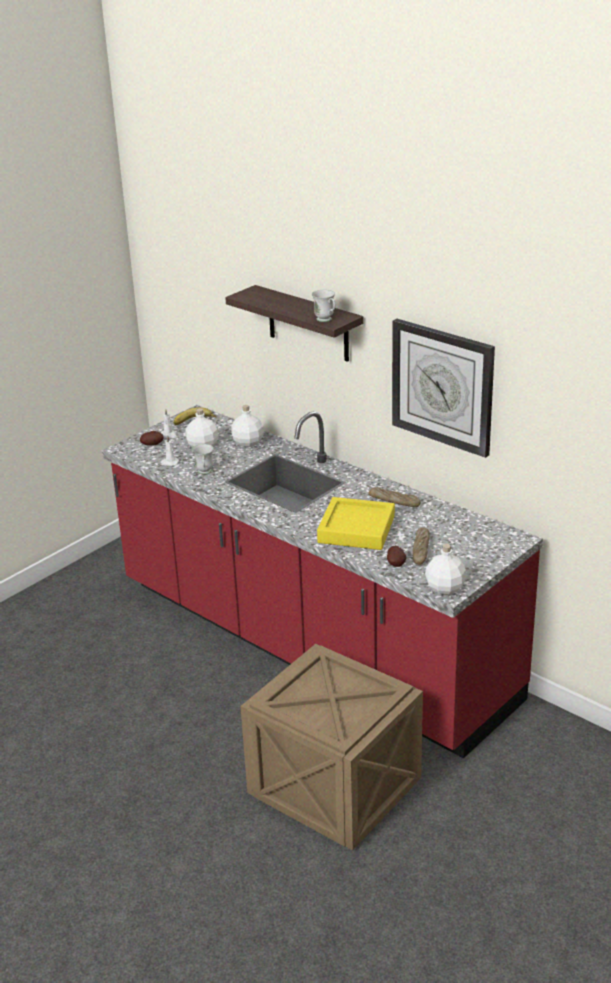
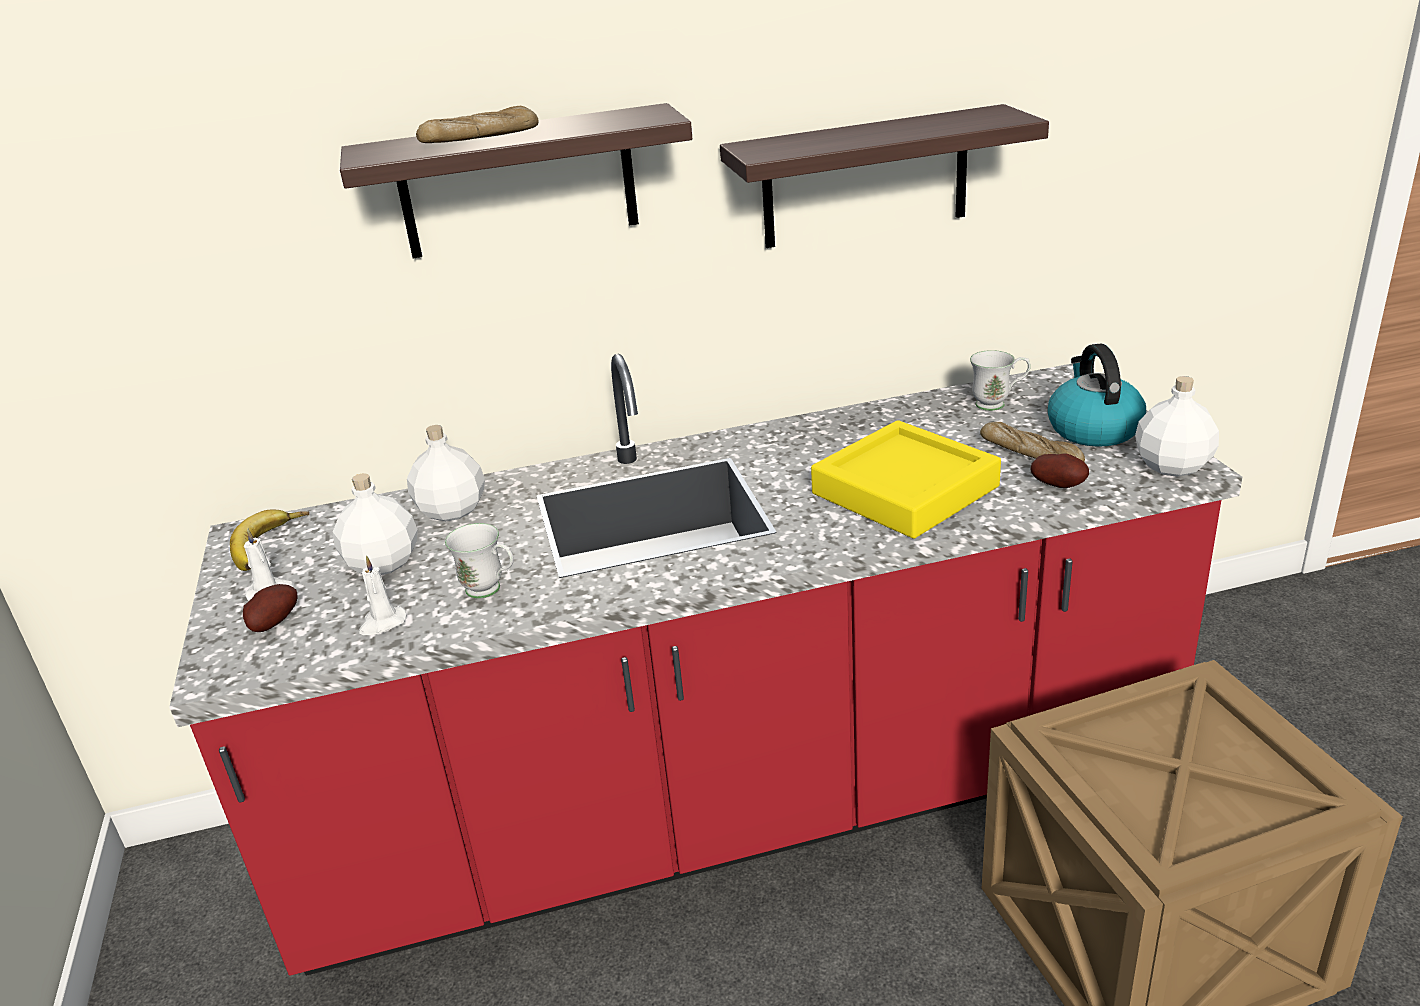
camera: 55 degrees left, 0 degrees up
(326, 320) = (638, 120): white mug -> white mug (998, 404)
(394, 501) = (848, 434): bread -> bread (480, 138)
(442, 386) = (865, 178): wall clock -> shelf
(464, 559) = (1092, 429): none -> kettle

